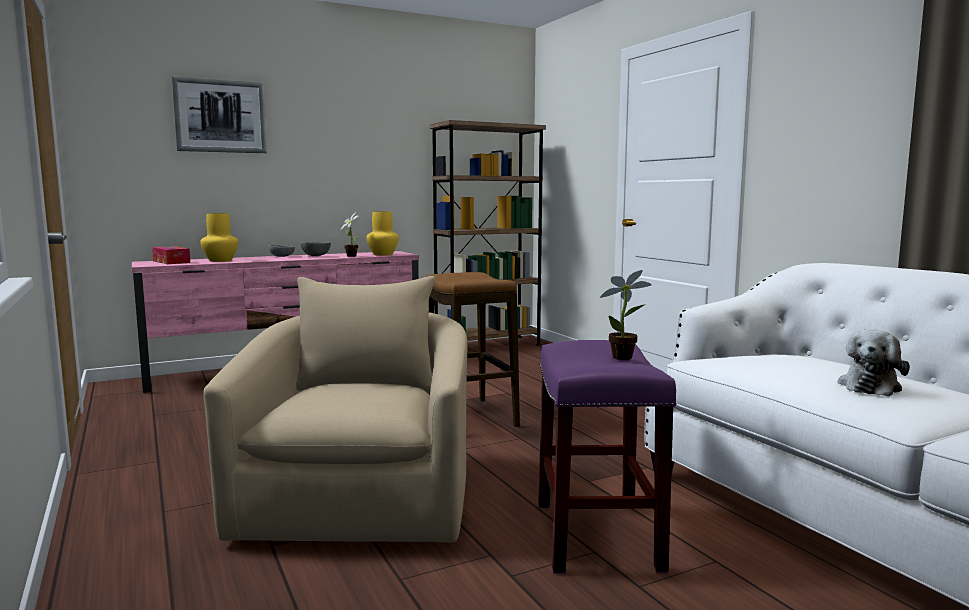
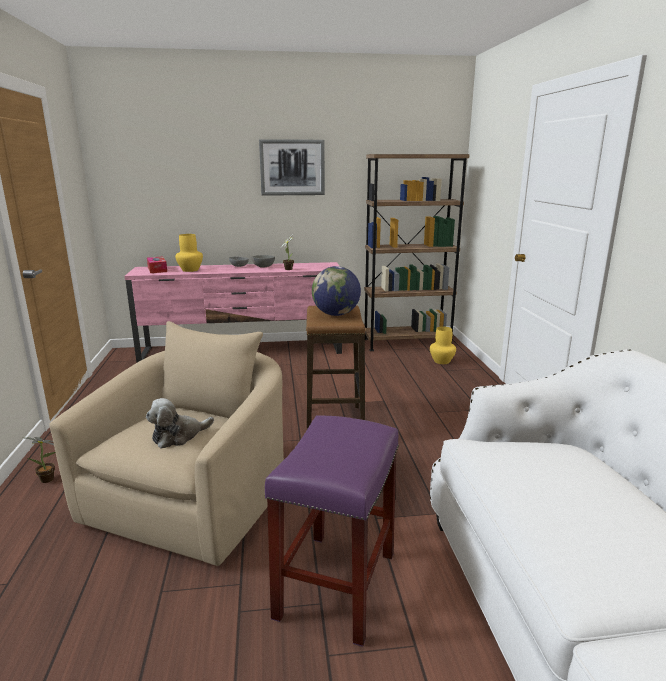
camera: 20 degrees right, 10 degrees up
(220, 116) = (194, 156): picture -> picture (292, 167)
(382, 254) = (315, 268): yellow vase -> yellow vase (441, 361)
(470, 277) = (336, 314): none -> globe
(626, 357) = (354, 454): potted plant -> potted plant (49, 480)
(870, 386) = (595, 531): plush toy -> plush toy (178, 436)

